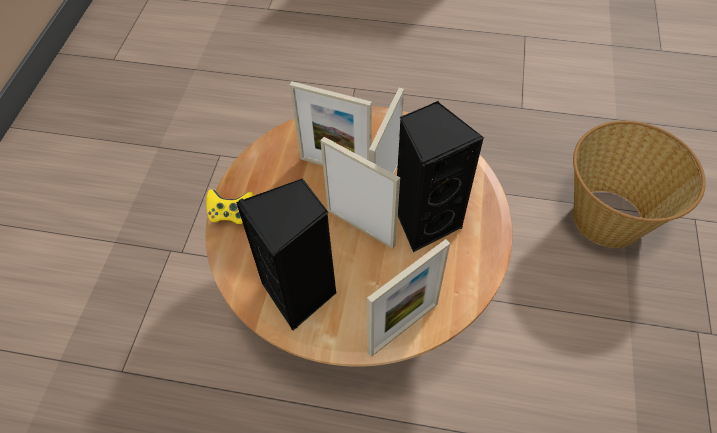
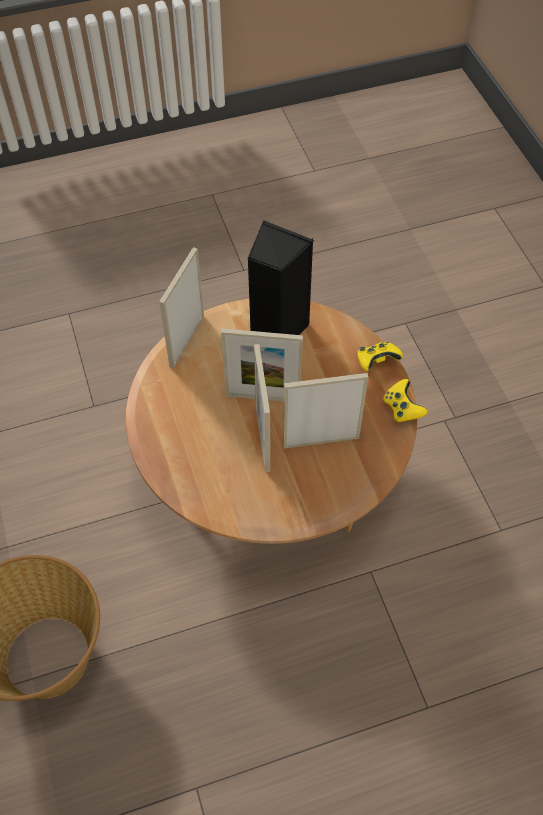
camera: 150 degrees right, 0 degrees up
(246, 163) = (402, 409): none -> yellow game controller
(425, 221) = (212, 427): black speaker -> none

